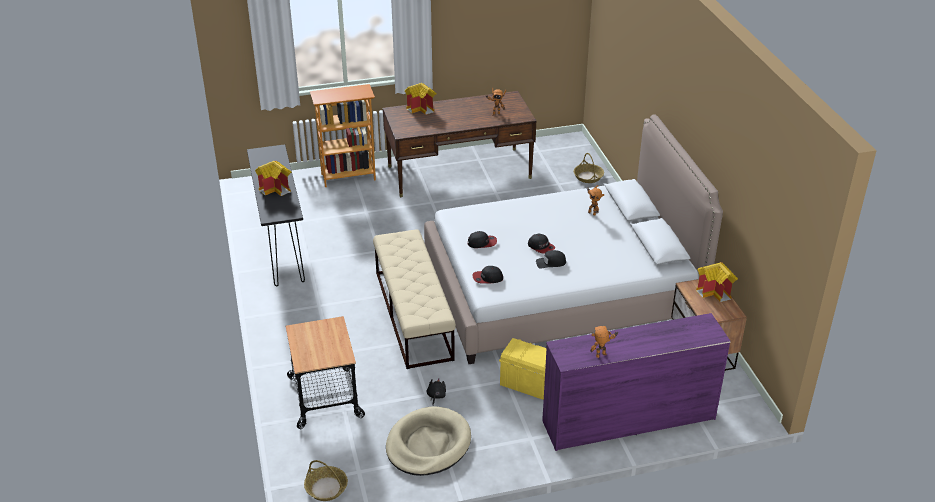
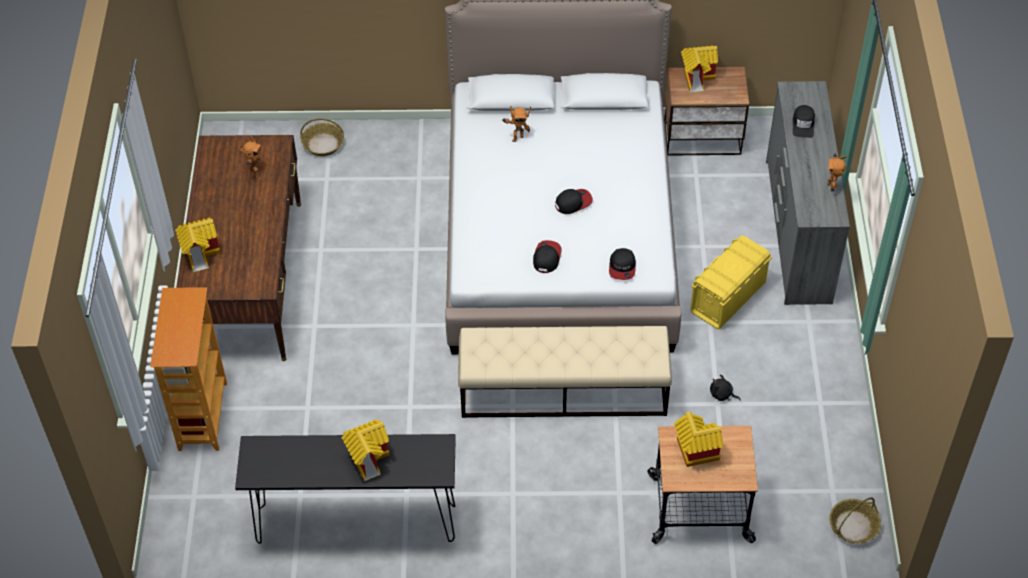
camera: 75 degrees left, 15 degrees up
(322, 336) = (694, 453): none -> toy house
(428, 444) = (801, 416): beige dog bed -> none
(550, 262) = (608, 201): black cap -> black cap (803, 124)
(628, 420) = (797, 231): purple dresser -> grey dresser

